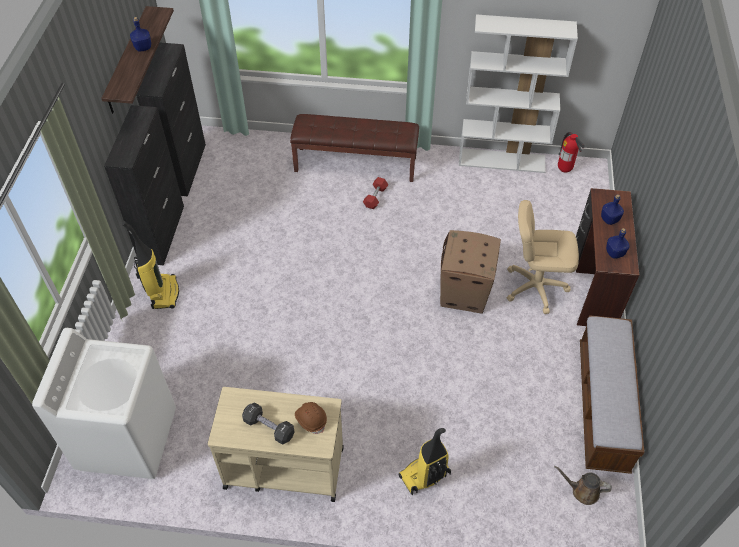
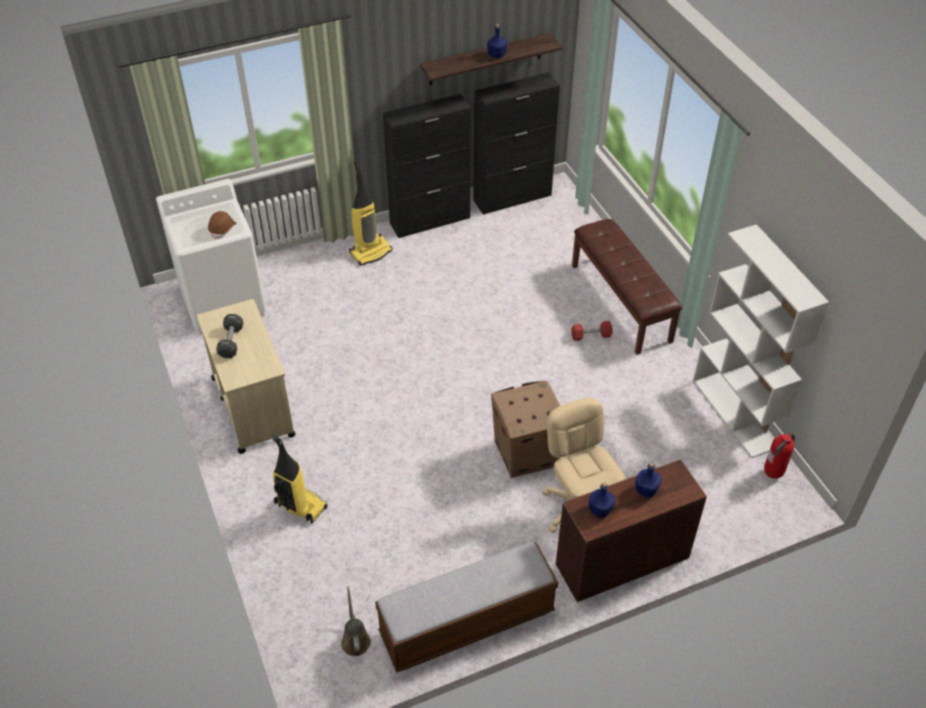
camera: 60 degrees right, 5 degrees down
(311, 419) = (253, 363): brown hard hat -> brown hard hat (223, 229)

